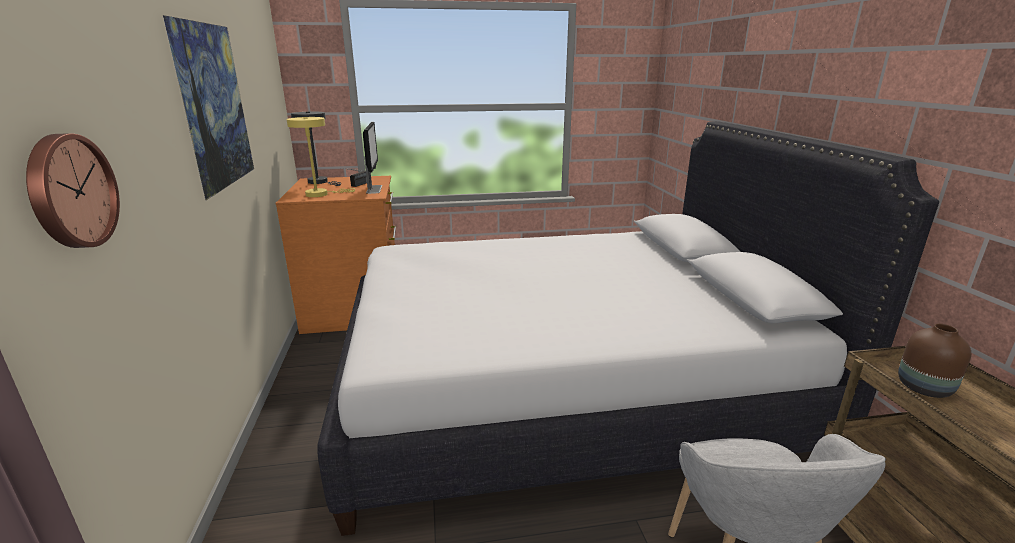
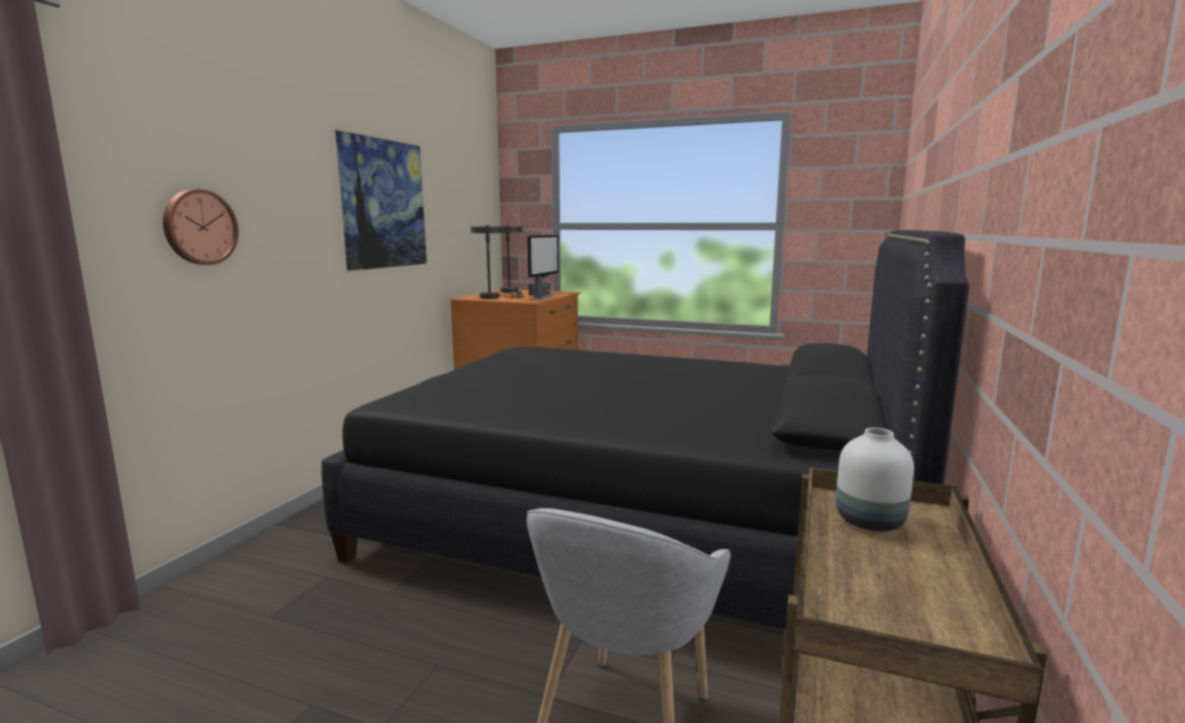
camera: 30 degrees right, 10 degrees down
(321, 194) = (493, 297): yellow table lamp -> grey table lamp
(562, 391) = (636, 523): white bed -> black bed
(922, 388) = (867, 521): brown vase -> white vase

